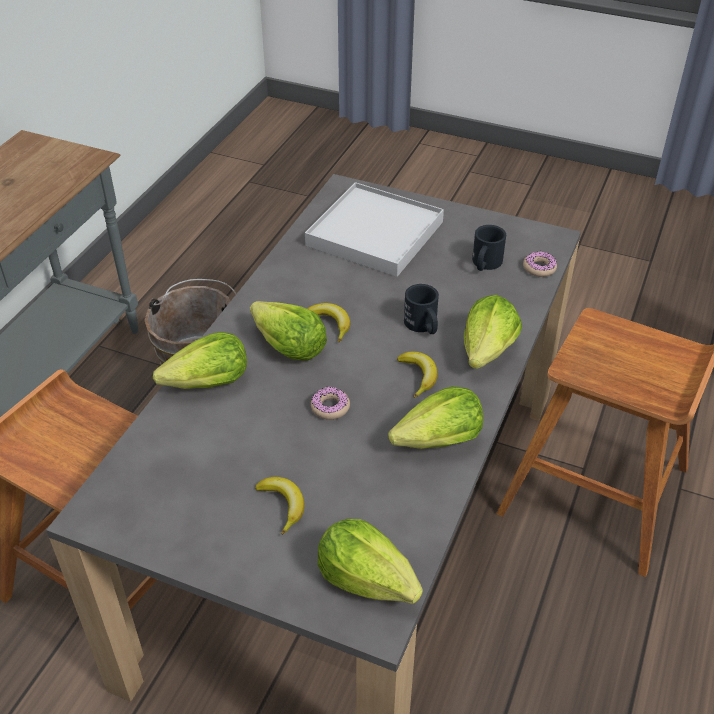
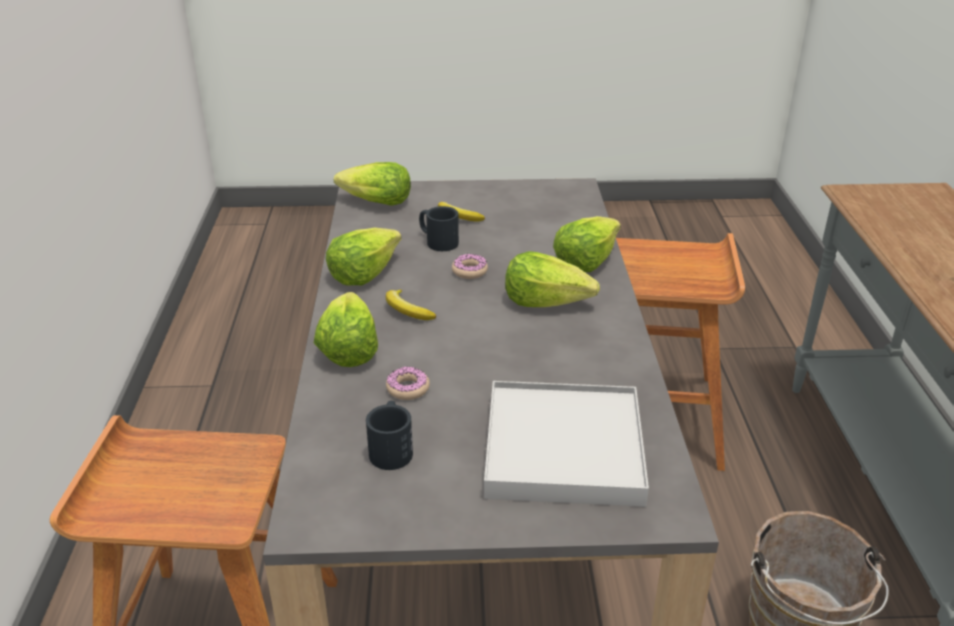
camera: 155 degrees right, 10 degrees down
(329, 324) = (526, 329): banana -> none
(423, 326) = (428, 354): black mug -> black mug (437, 241)
(539, 268) = (315, 464): donut -> donut (408, 388)

